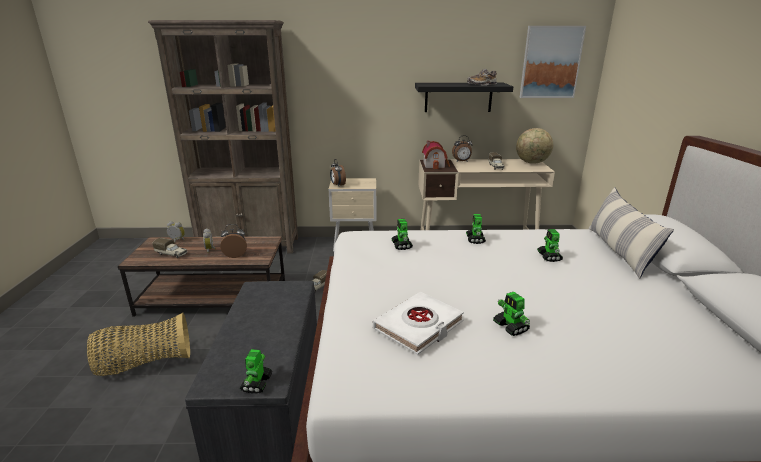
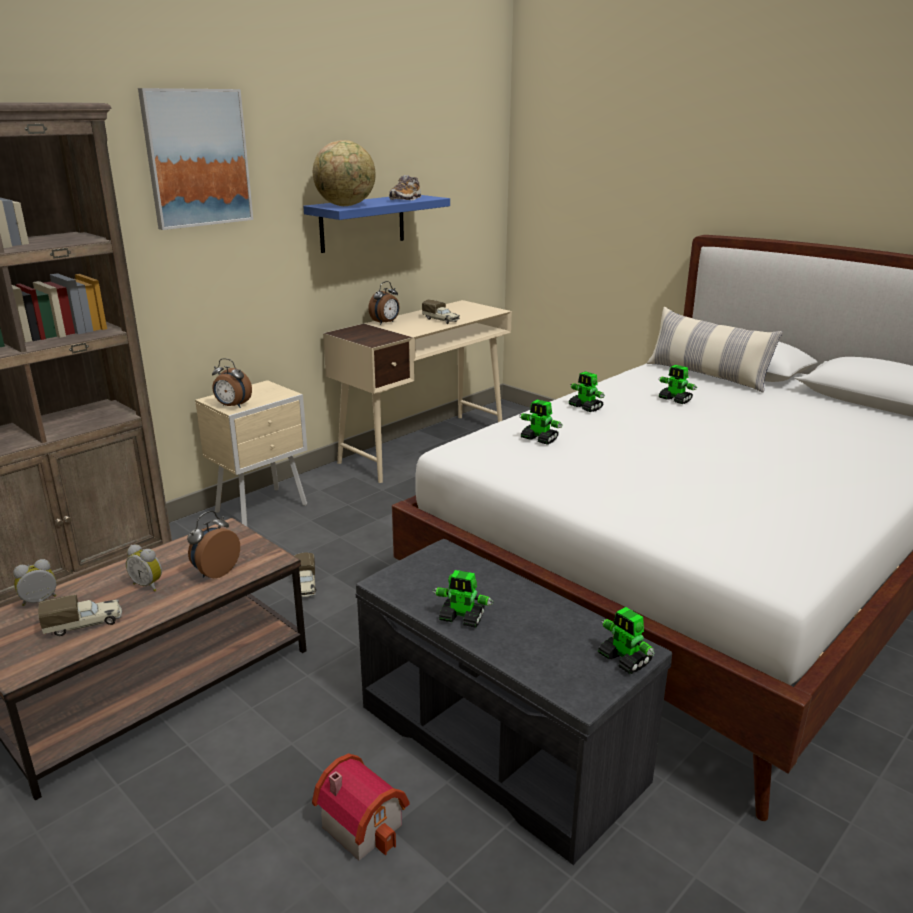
camera: 45 degrees left, 0 degrees up
(144, 363) = (214, 833): basket -> none
(419, 326) = (720, 502): white book -> none
(435, 165) = (363, 335): toy house -> toy house (364, 821)
(458, 97) = (362, 223): black shelf -> blue shelf
(510, 327) = (772, 468): toy robot -> toy robot (462, 618)
(532, 163) = (468, 306): globe -> globe (346, 206)
(550, 62) = (460, 160): picture -> picture (197, 158)

